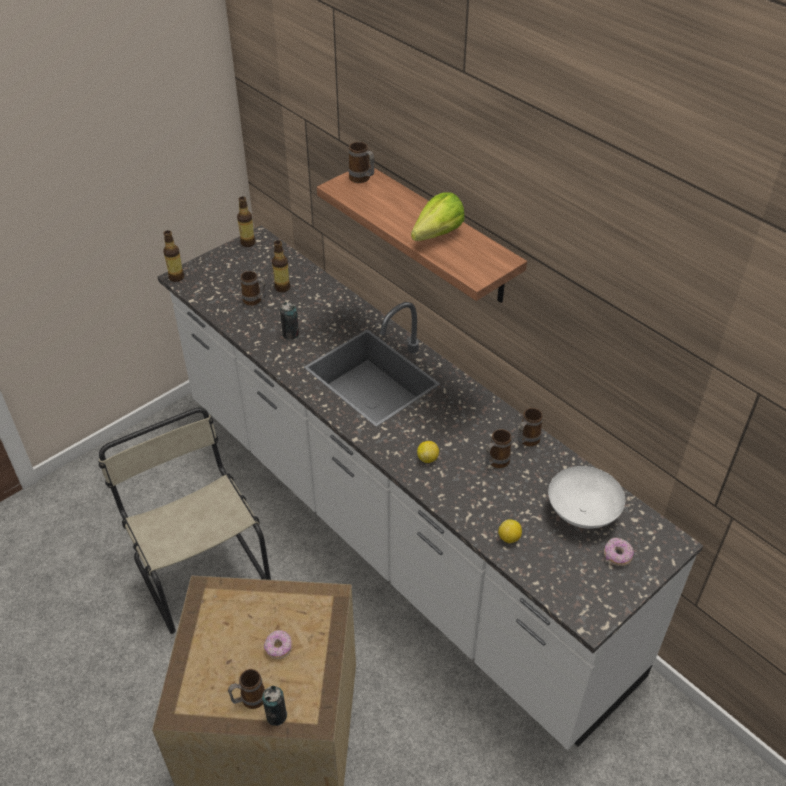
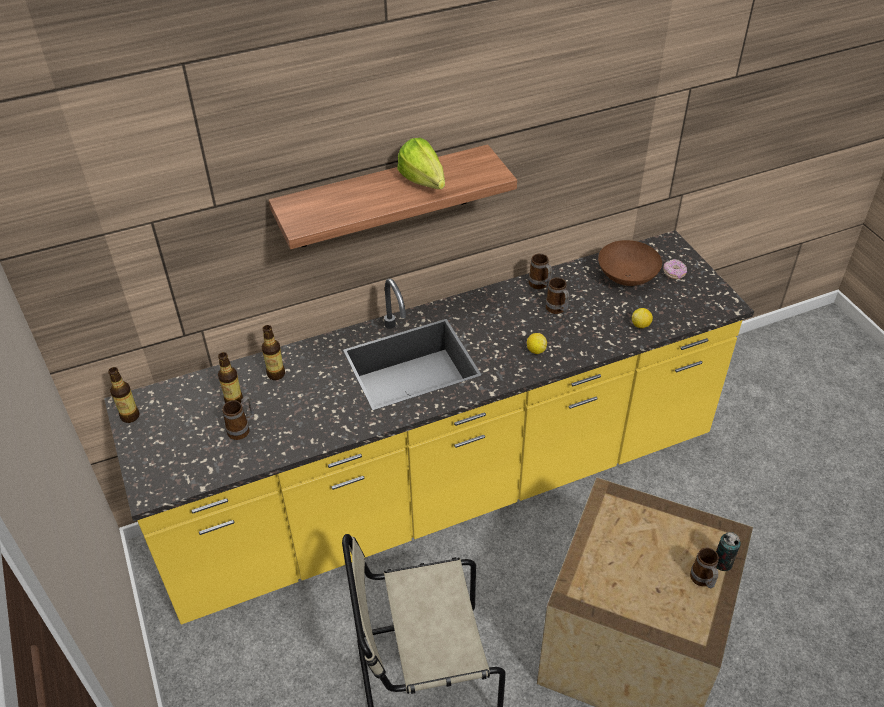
camera: 70 degrees left, 0 degrees up
(176, 277) = (148, 496): bottle -> bottle (276, 374)
(278, 648) = (652, 547): donut -> none
(291, 334) = (317, 410): can -> none
(362, 179) = (300, 207): mug -> none
(393, 530) = (444, 492): white counter -> yellow counter
(583, 513) = (627, 277): white bowl -> brown bowl

